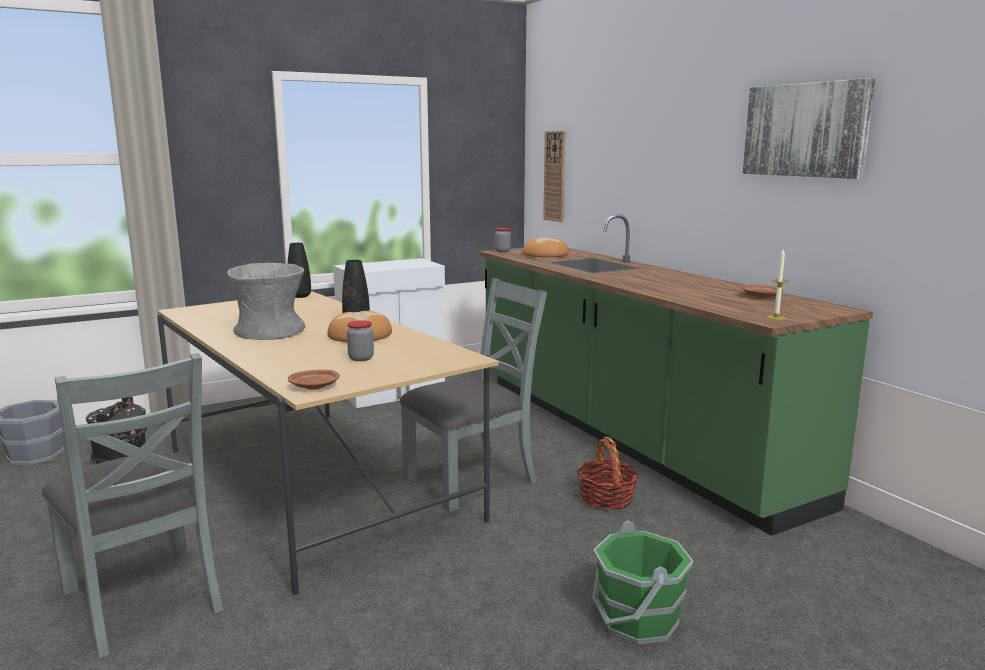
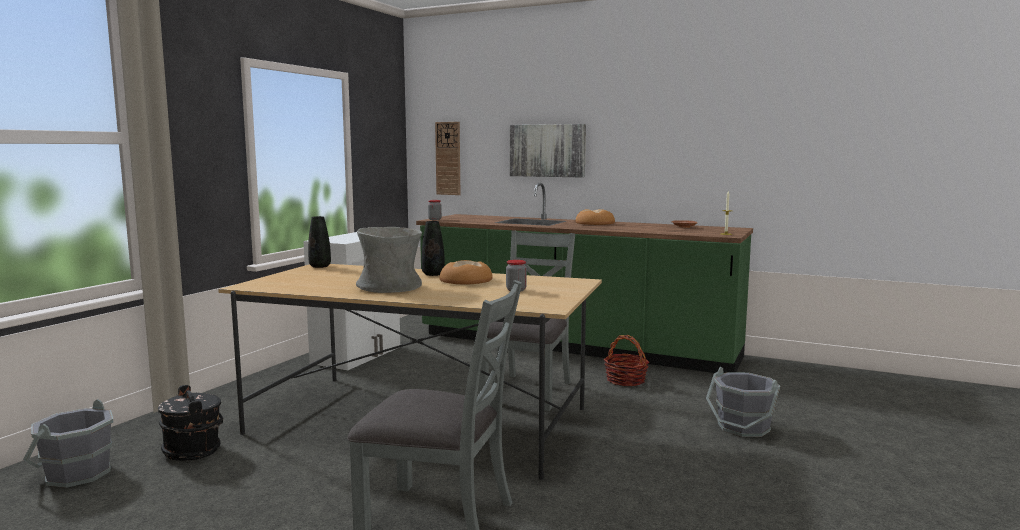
camera: 35 degrees left, 5 degrees down
(315, 386) = (543, 306): brown plate -> none
(545, 254) = (474, 219): bread -> bread (595, 223)
(637, 620) = (743, 427): green bucket -> grey bucket
(806, 130) = (692, 120): picture -> picture (547, 150)

